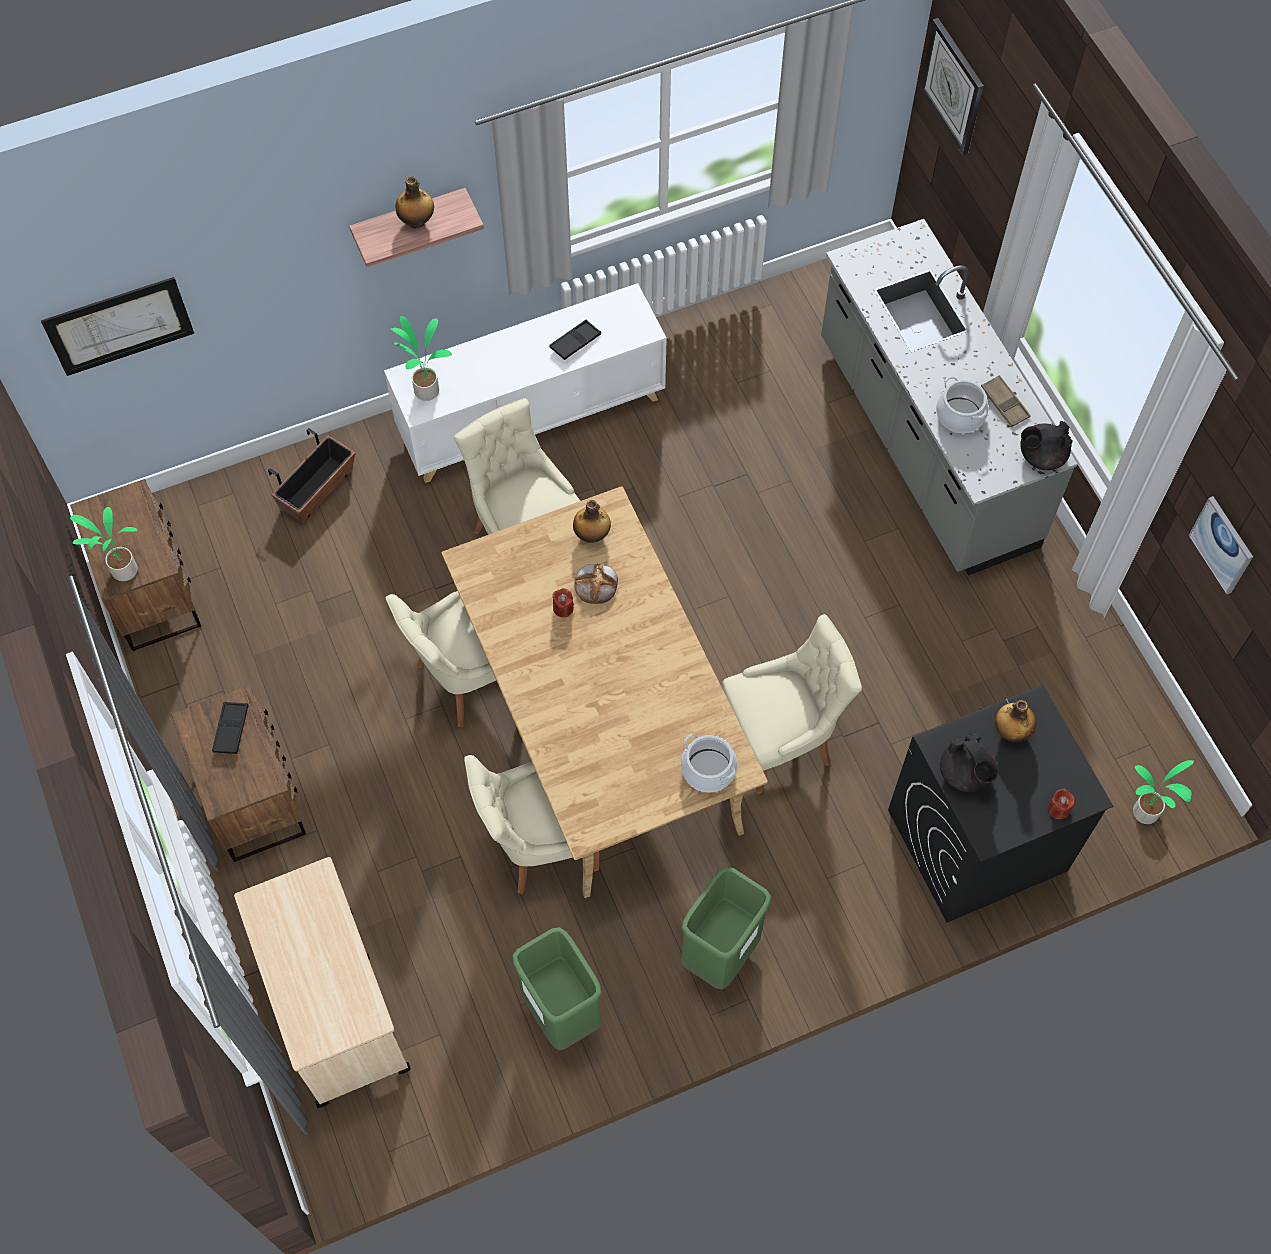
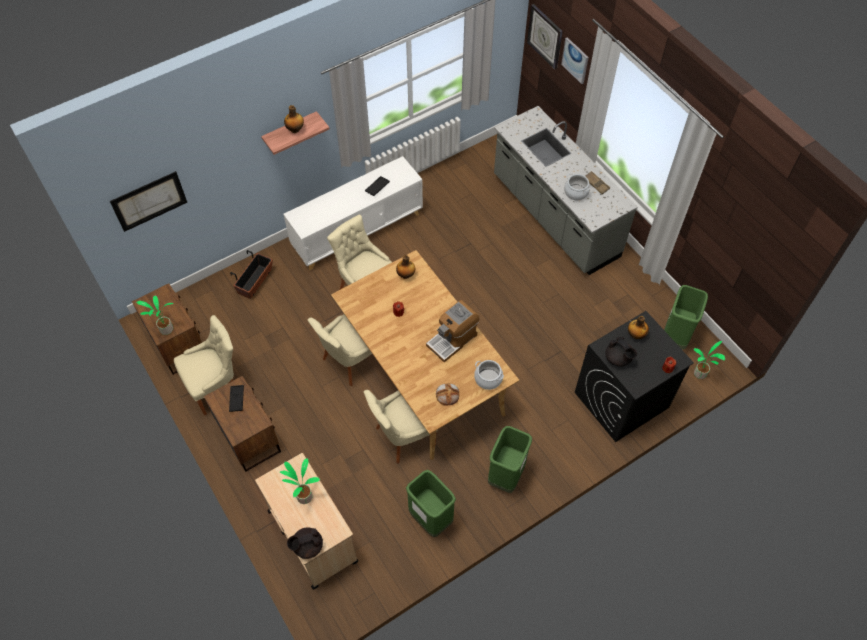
camera: 10 degrees left, 5 degrees down
(426, 389) = (306, 220): potted plant -> potted plant (304, 496)
(596, 584) = (413, 298): bread -> bread (447, 394)
(656, 680) = (452, 339): none -> coffee machine
(781, 739) = (514, 367): beige chair -> beige chair (216, 386)
(1041, 456) = (619, 205): black teapot -> black teapot (307, 546)
(1112, 730) = (675, 337): none -> green trash can
(1222, 544) = (720, 228): picture -> picture (575, 60)

